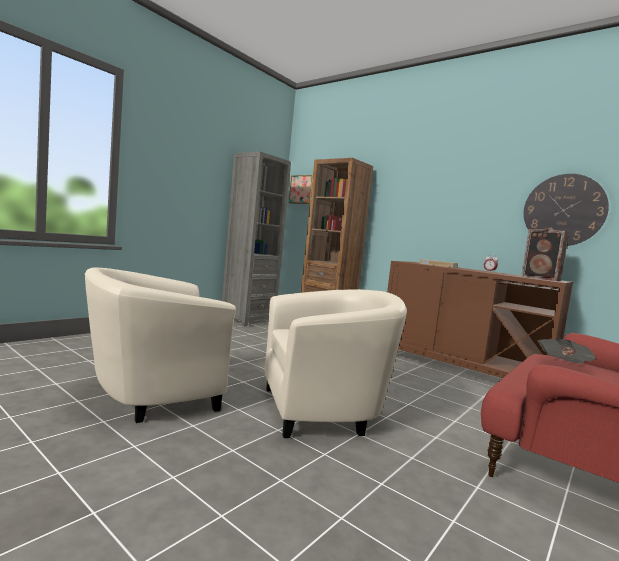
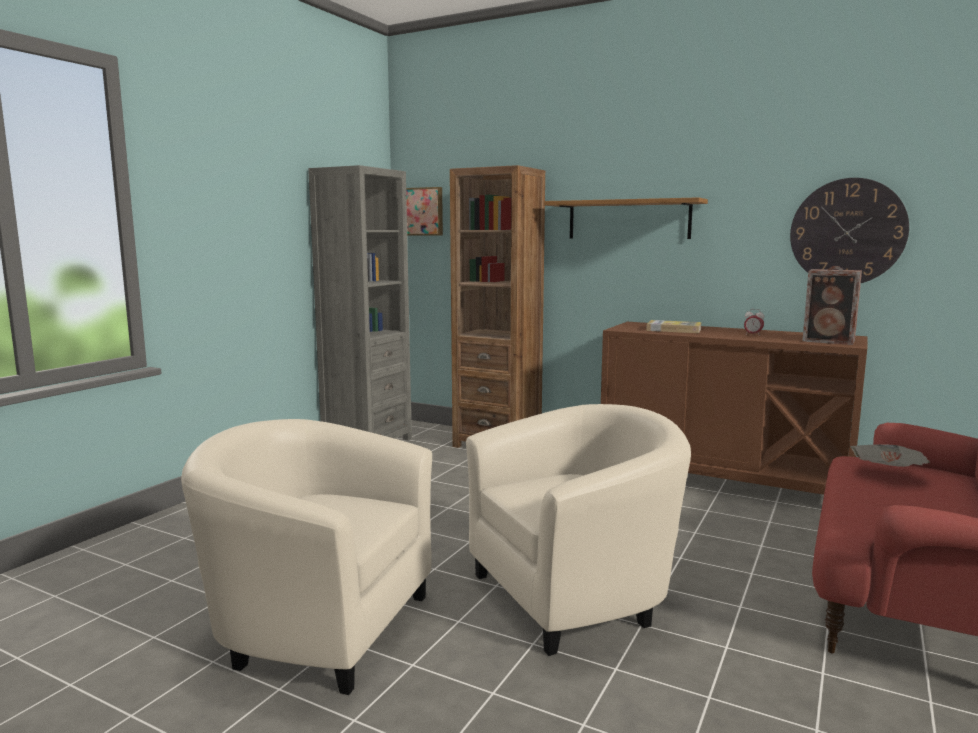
camera: 10 degrees left, 5 degrees up
(151, 395) = (317, 625): beige armchair -> beige armchair turned 60 degrees clockwise
(420, 197) = (628, 219): none -> shelf

